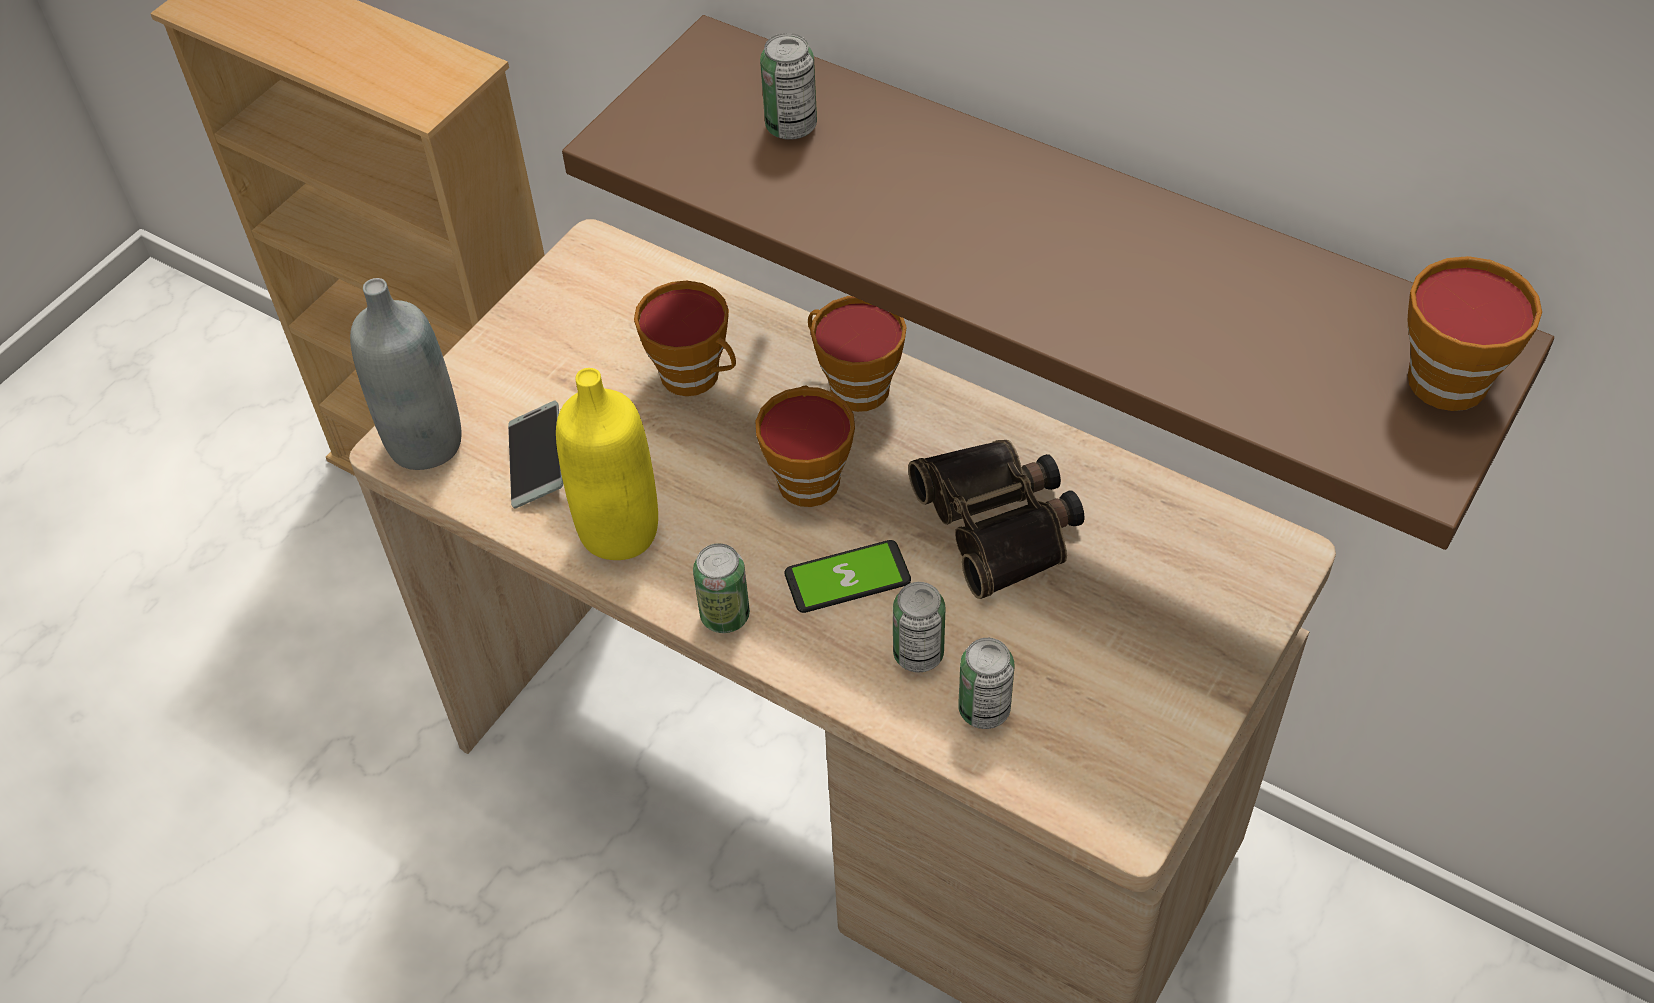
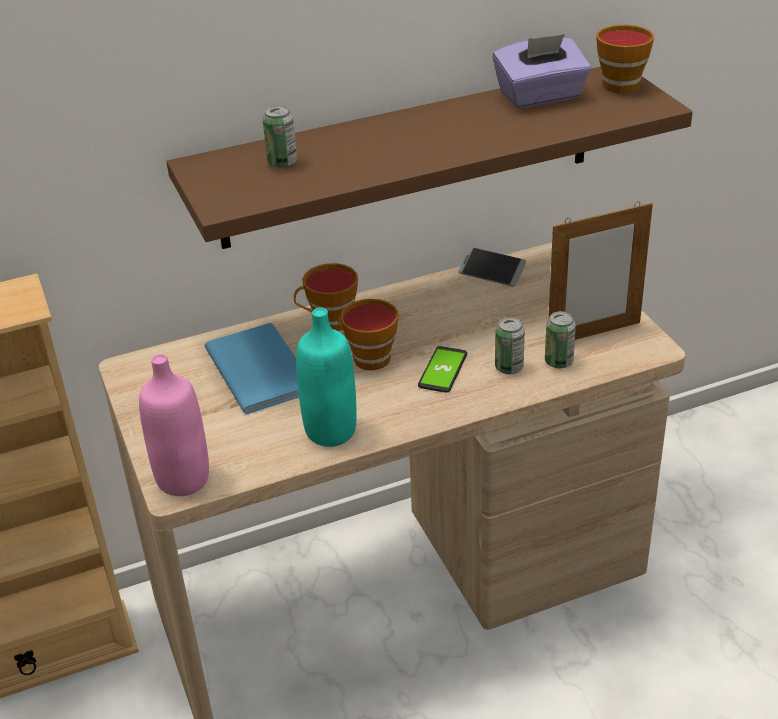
camera: 55 degrees left, 15 degrees down
(425, 443) = (183, 480): grey bottle -> pink bottle
(537, 462) = (249, 443): phone -> phone (491, 273)
(619, 531) = (330, 431): yellow bottle -> turquoise bottle
(696, 377) = (261, 367): cup -> blue book
(725, 615) = (423, 417): can -> none
(1000, 523) = (460, 315): binoculars -> none
(1096, 719) = (593, 334): none -> picture frame
(1291, 296) = (540, 97): none -> purple tissue box

